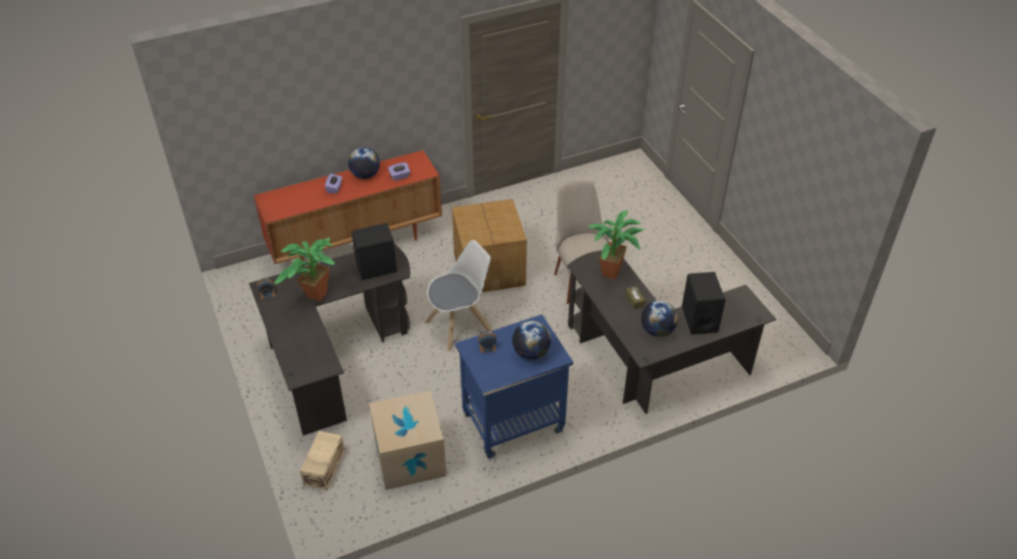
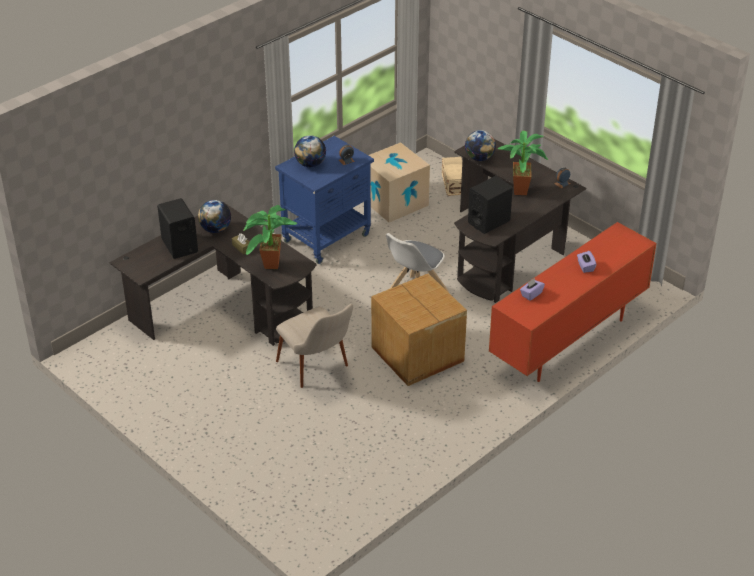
camera: 160 degrees right, 5 degrees down
(365, 175) = (567, 287): globe -> globe (479, 158)

